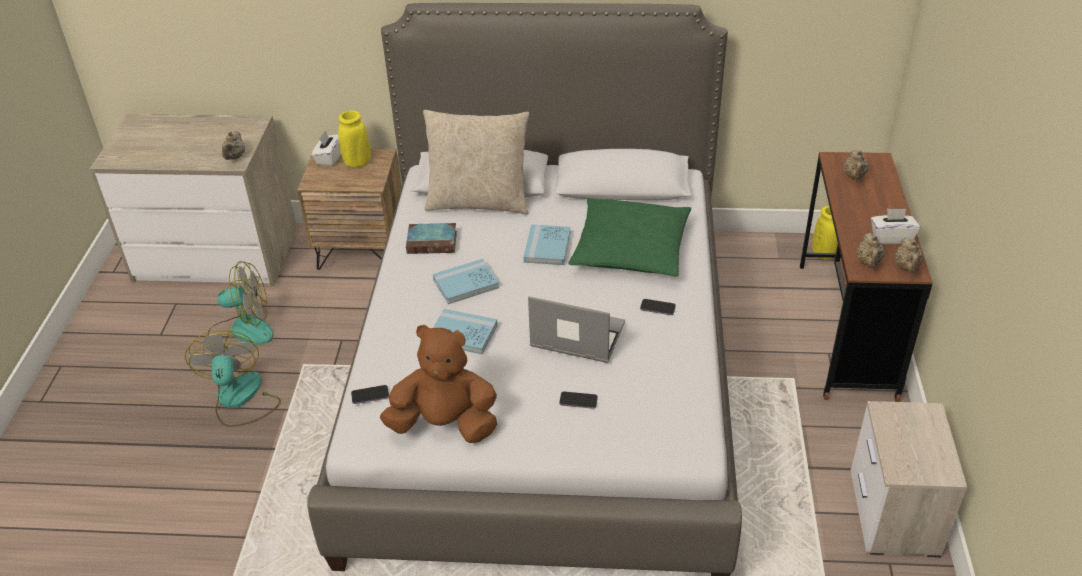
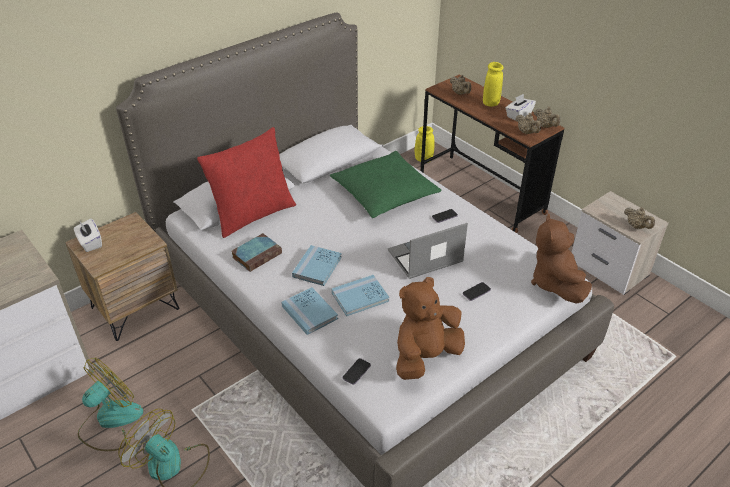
camera: 45 degrees left, 0 degrees up
(235, 157) = (33, 274): beige teapot -> beige teapot (636, 226)
(357, 163) = (119, 235): yellow vase -> yellow vase (491, 103)
(479, 202) = (252, 214): beige pillow -> red pillow
(547, 247) = (335, 217): blue book -> blue book (309, 312)
(676, 447) = (555, 283): none -> brown plush toy

